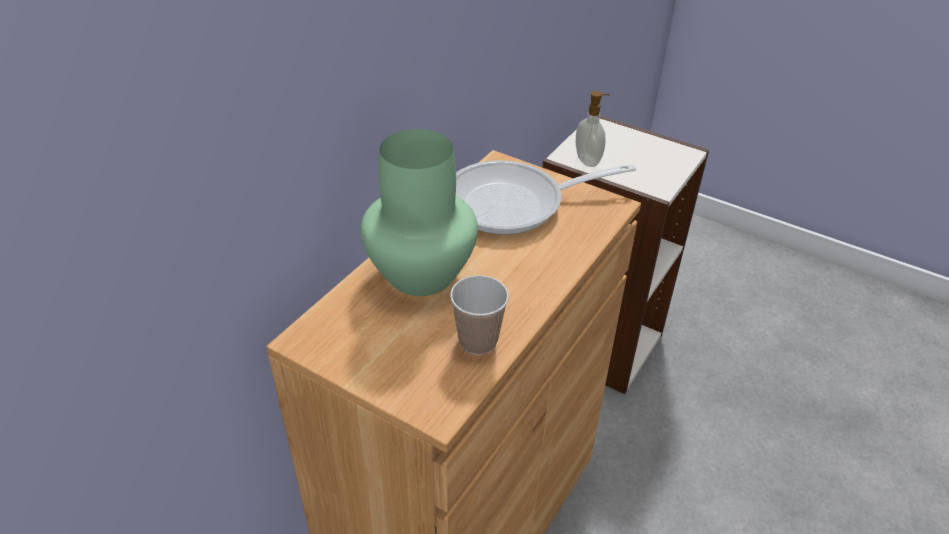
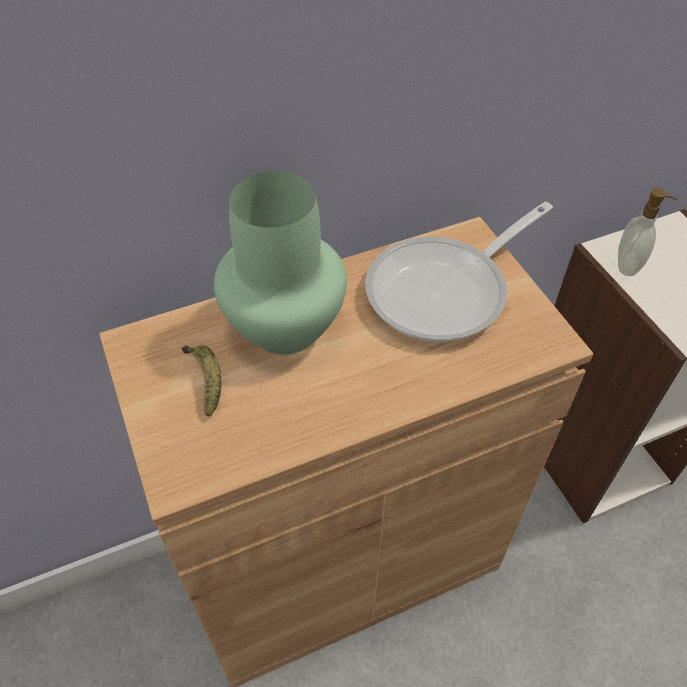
camera: 35 degrees right, 10 degrees up
(395, 336) = (206, 380): none -> banana
(478, 341) = (273, 428): cup -> none
(515, 204) = (446, 290): frying pan -> frying pan turned 60 degrees counterclockwise

